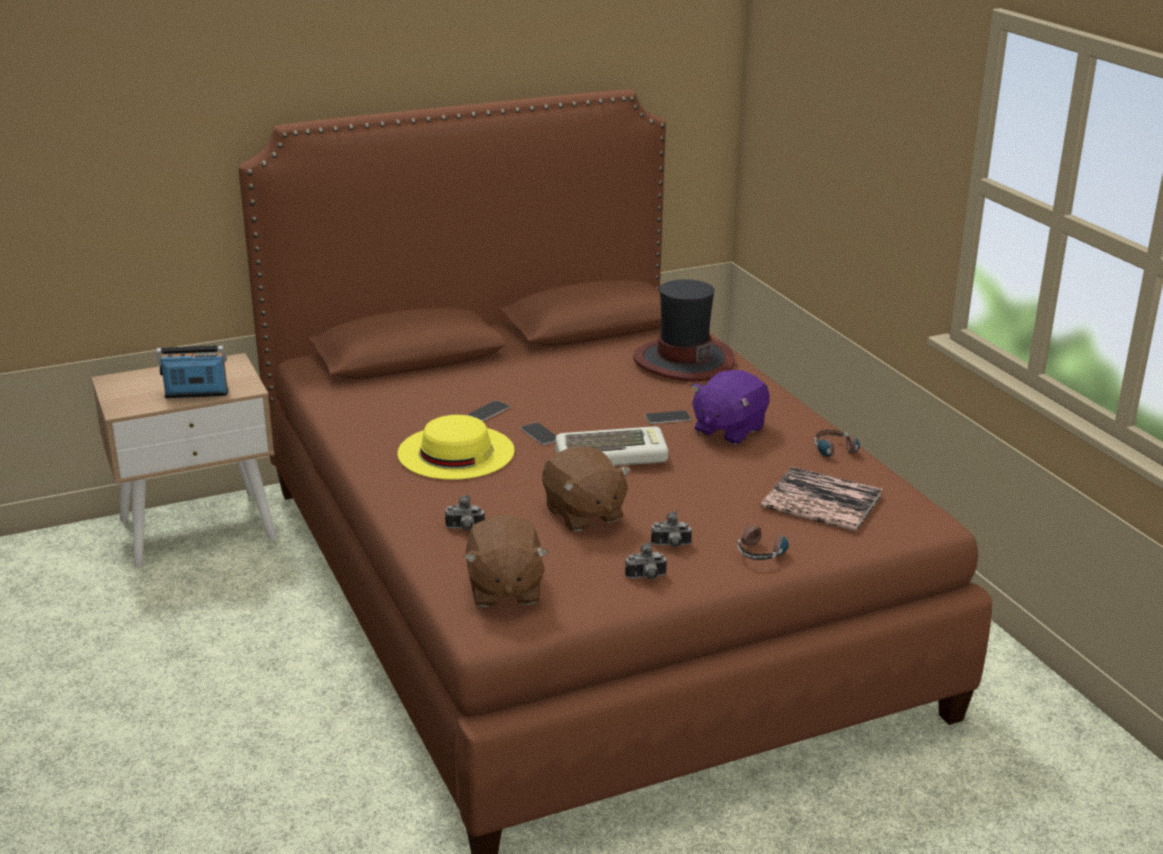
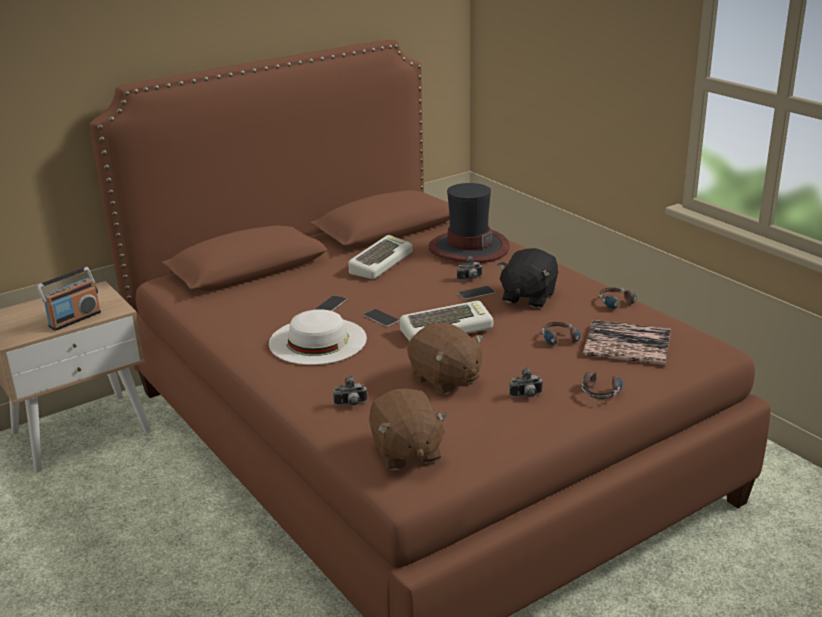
camera: 10 degrees left, 0 degrees up
(196, 394) = (74, 319): radio -> radio turned 150 degrees clockwise
(456, 452) = (318, 340): yellow hat -> white hat
(567, 367) = (380, 262): none -> keyboard
(646, 578) = (519, 425): camera -> camera (470, 279)
(728, 430) = (528, 297): purple plush toy -> black plush toy
(743, 488) = (561, 342): none -> headphones

